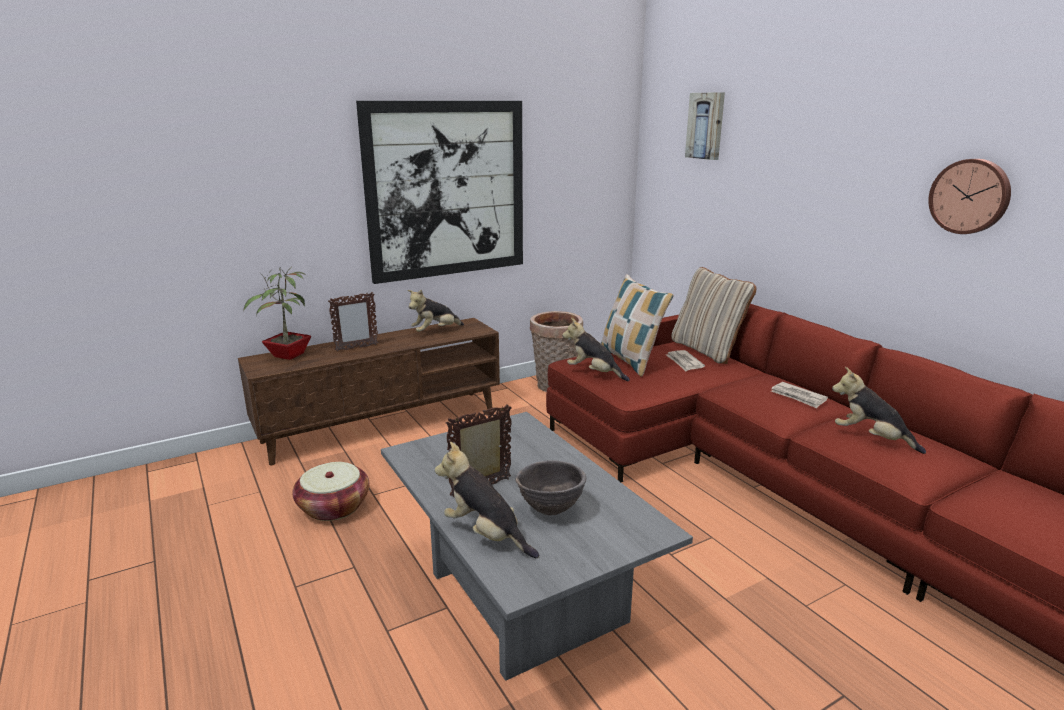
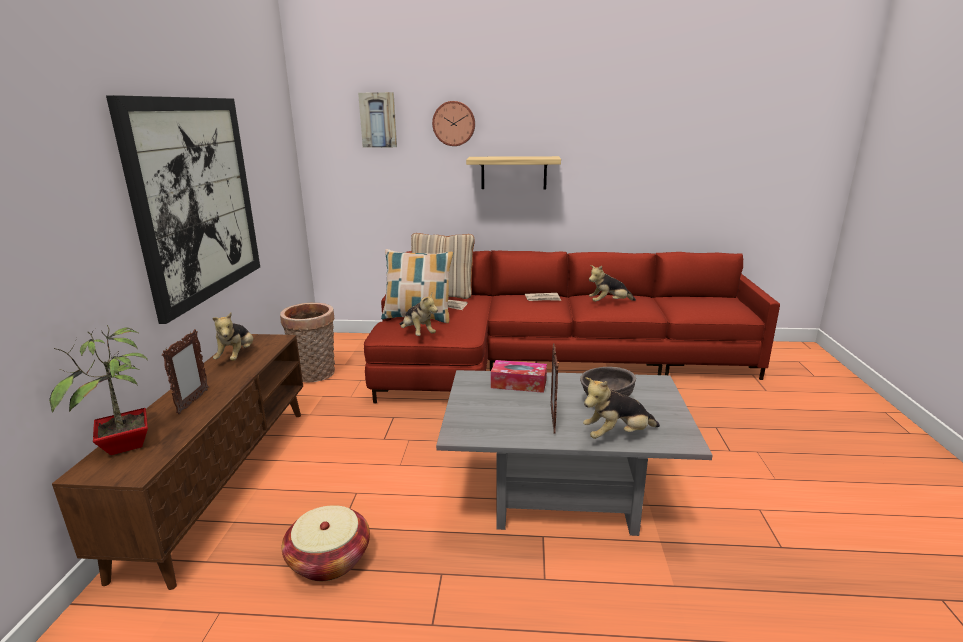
camera: 55 degrees left, 0 degrees up
(536, 448) = (518, 384): none -> tissue box
(594, 373) = (417, 334): plush toy -> plush toy turned 105 degrees counterclockwise
(841, 211) = (513, 173): none -> shelf
(970, 196) = (596, 153): wall clock -> wall clock (454, 123)

